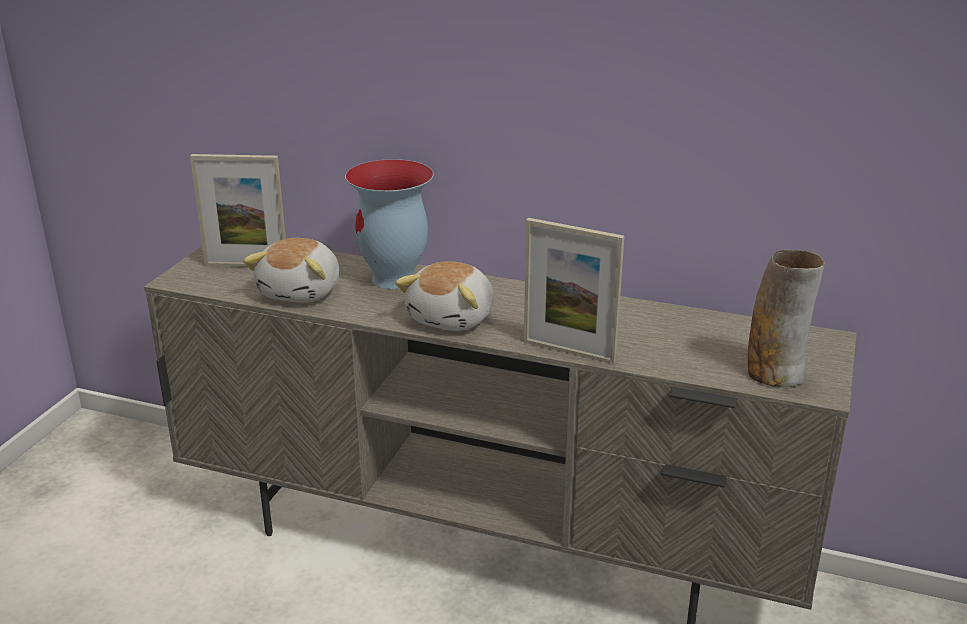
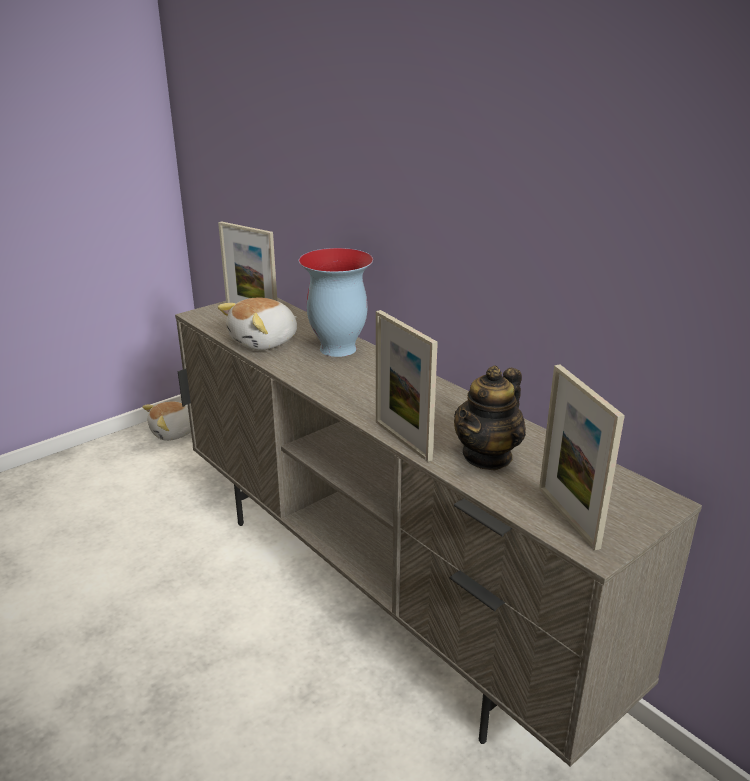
camera: 30 degrees right, 0 degrees up
(453, 318) = (345, 388): plush toy -> plush toy (175, 432)
(658, 343) = (488, 456): none -> teapot
(775, 373) = (568, 517): vase -> picture frame

